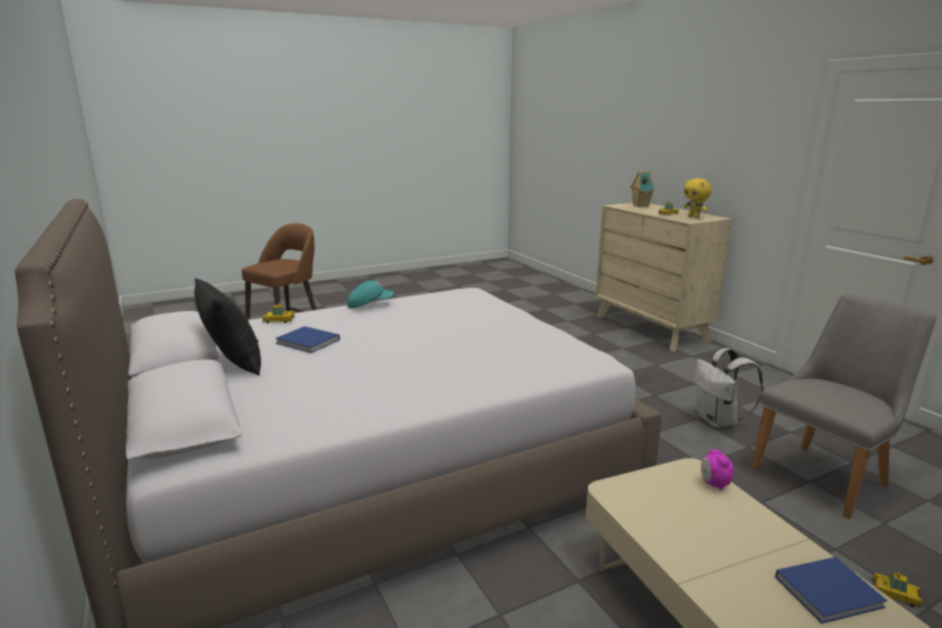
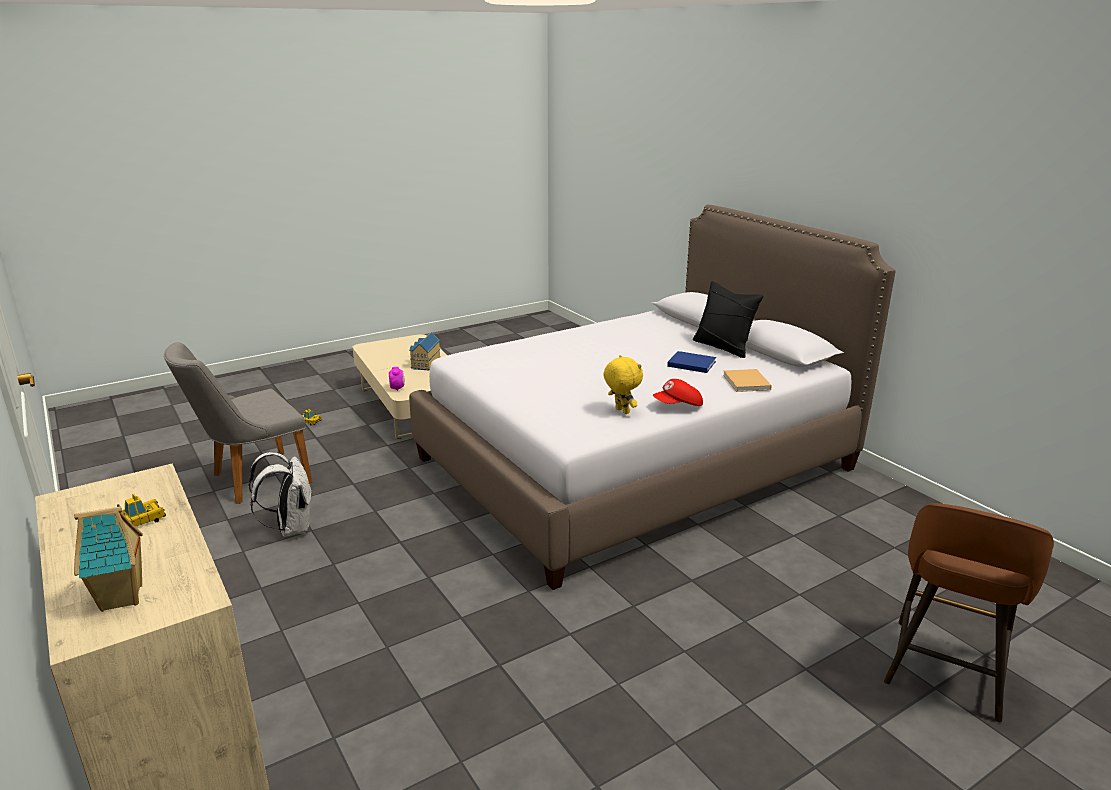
camera: 175 degrees right, 5 degrees up
(279, 320) = (747, 383): toy car -> beige book
(369, 305) = (678, 406): turquoise cap -> red cap
(694, 217) = (107, 501): yellow plush toy -> yellow plush toy (621, 411)
(718, 560) = (425, 363): none -> toy house
(830, 591) = (384, 357): blue book -> none

